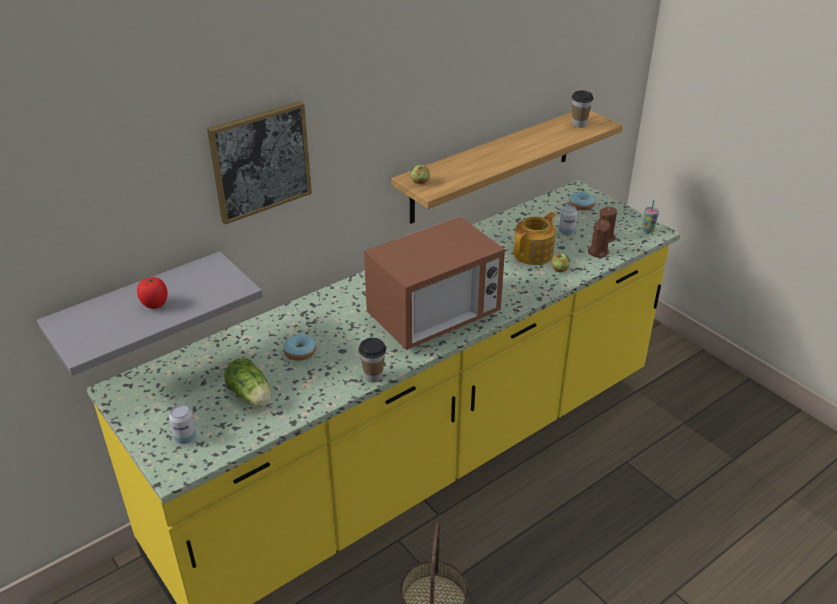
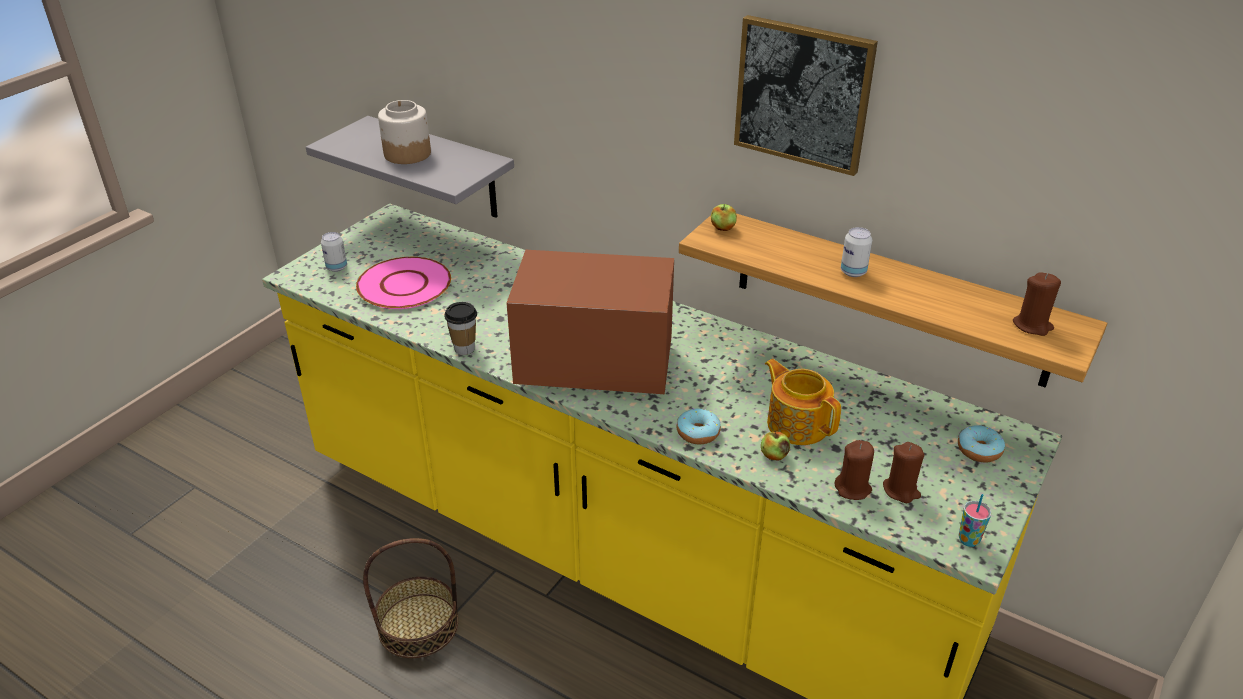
camera: 70 degrees right, 0 degrees up
(155, 304) = (407, 153): tomato -> jar
(251, 397) = (405, 285): lettuce -> pink plate
(260, 161) = (560, 87): picture -> picture (803, 94)
(300, 352) = (485, 293): donut -> donut (698, 433)
(434, 317) = (595, 367): microwave -> microwave turned 150 degrees clockwise
(534, 253) = (797, 423): teapot -> teapot turned 150 degrees counterclockwise
(566, 232) = (881, 446): can -> can (853, 272)
(579, 124) = (1032, 325): cup -> brown candle

